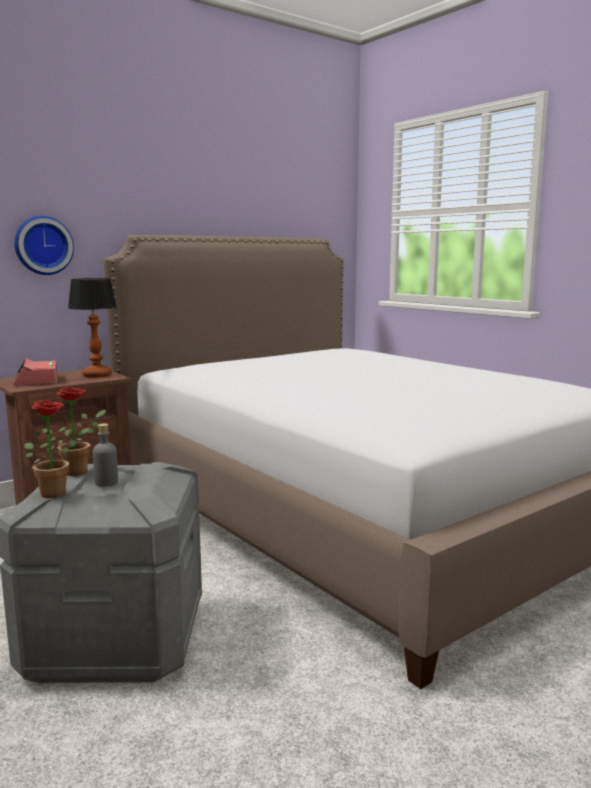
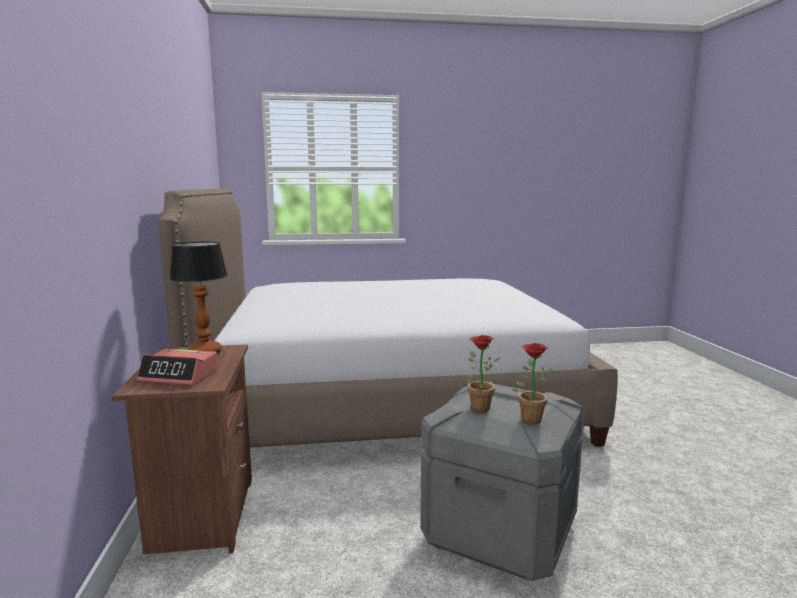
camera: 60 degrees left, 0 degrees up
(43, 245) = (114, 207): wall clock -> none
(106, 482) = (508, 403): grey bottle -> none

